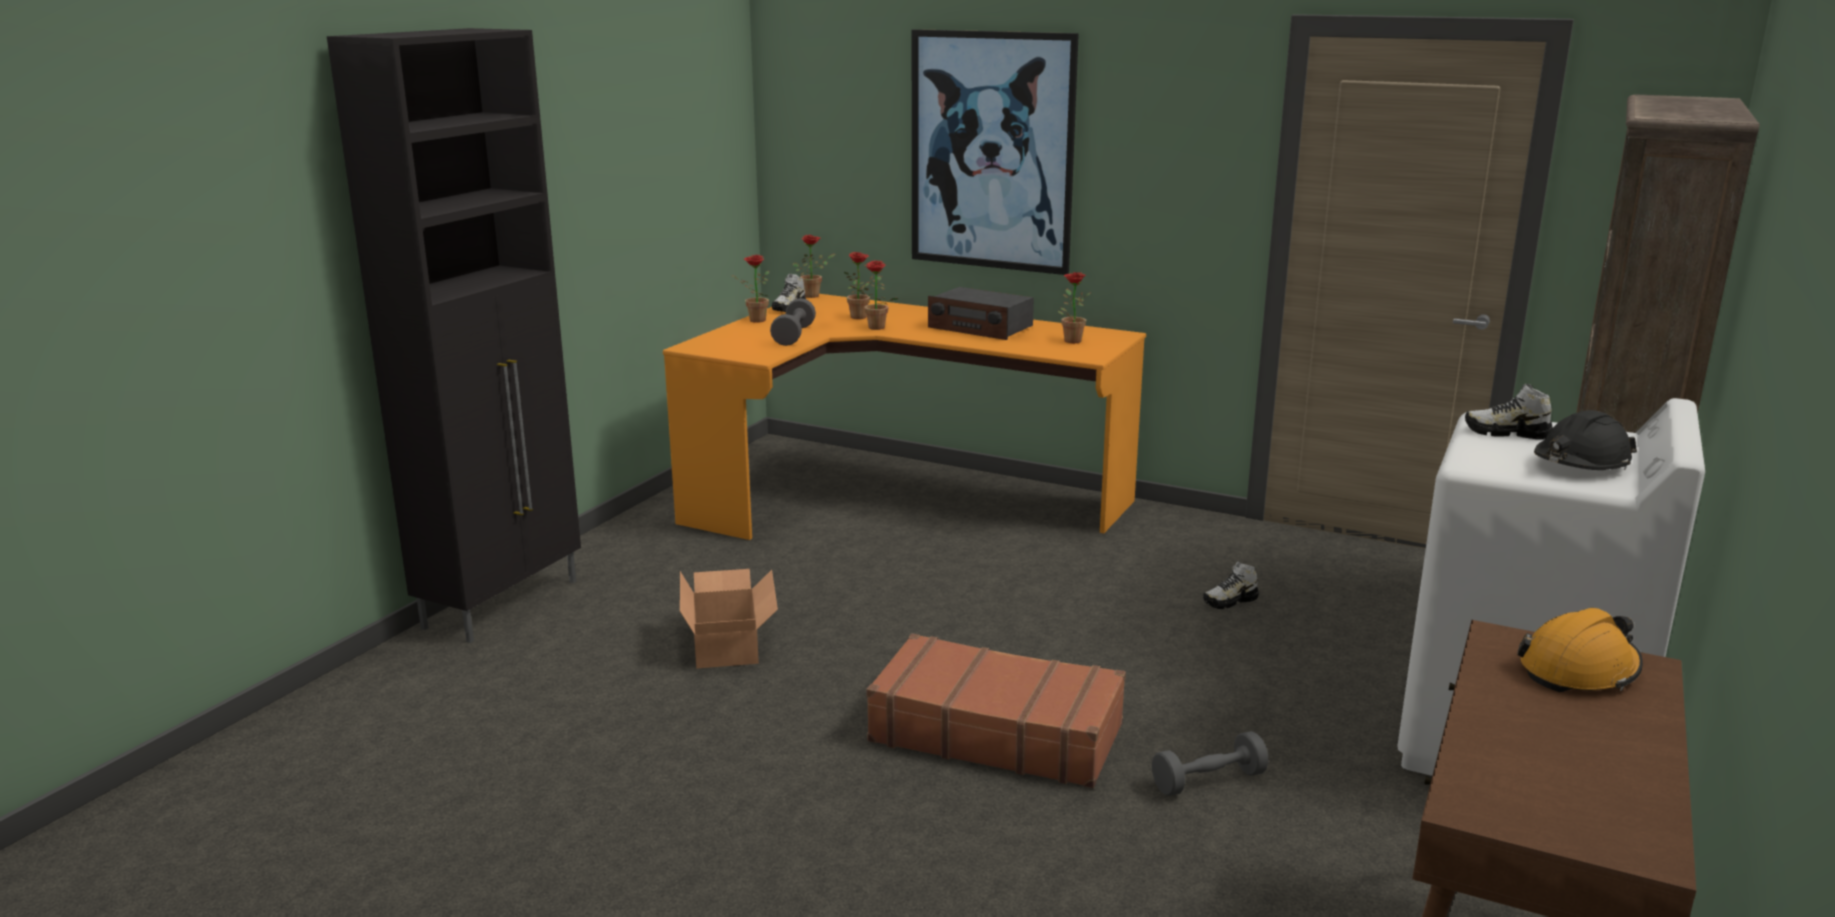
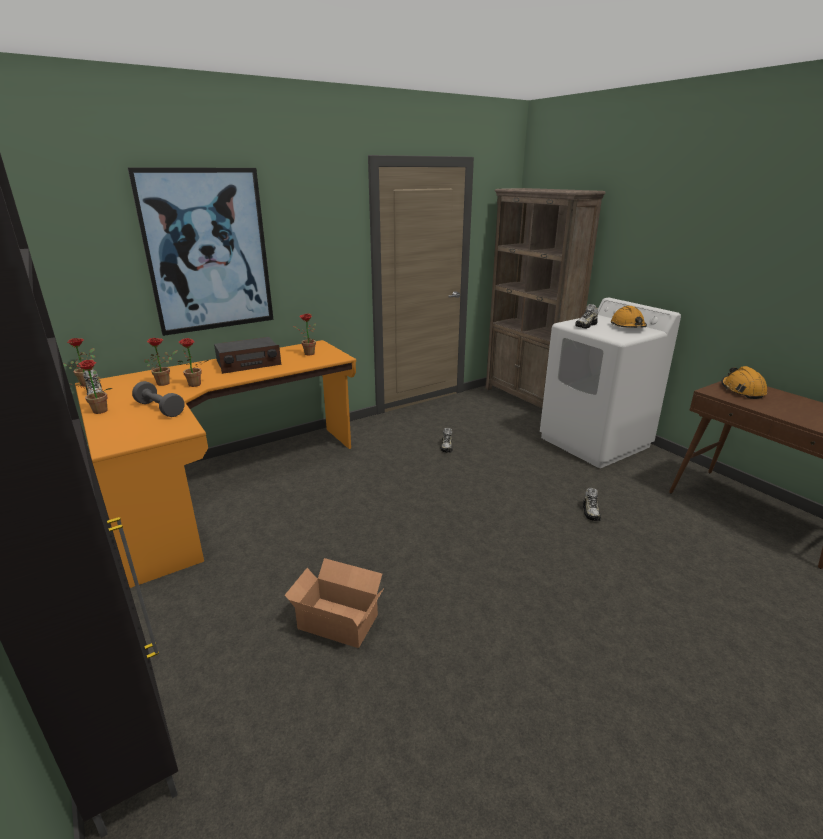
camera: 60 degrees left, 5 degrees up
(996, 732) = (518, 552): brown suitcase -> none
(1208, 781) = (591, 512): grey dumbbell -> shoe
(1581, 462) = (628, 326): black hard hat -> orange hard hat

